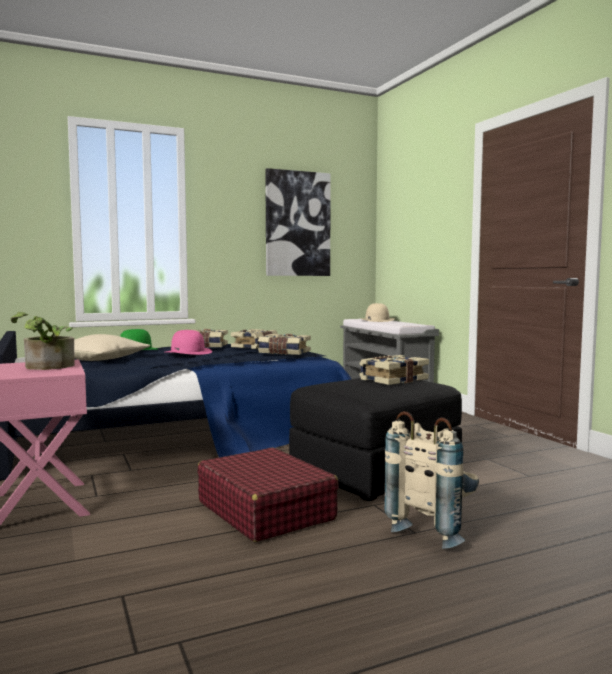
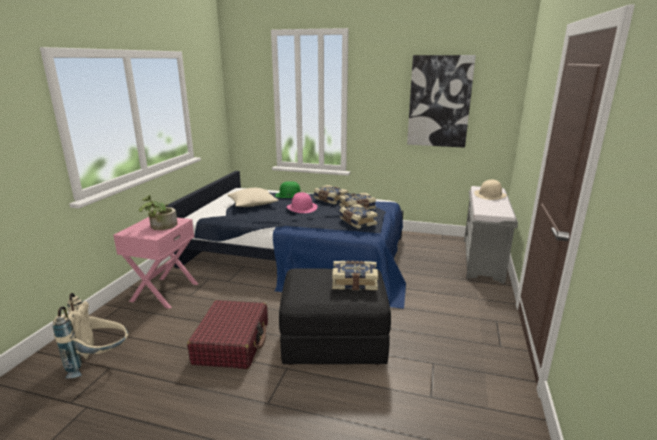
camera: 40 degrees right, 15 degrees up
(434, 529) = (282, 407): beige backpack -> beige backpack (100, 362)

